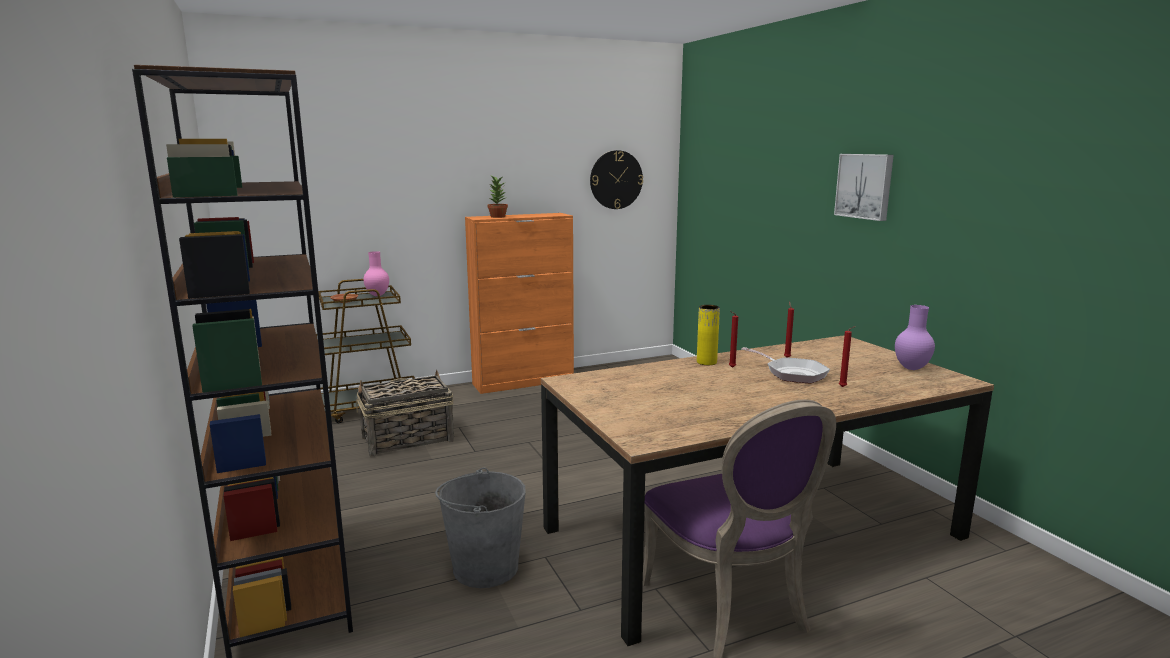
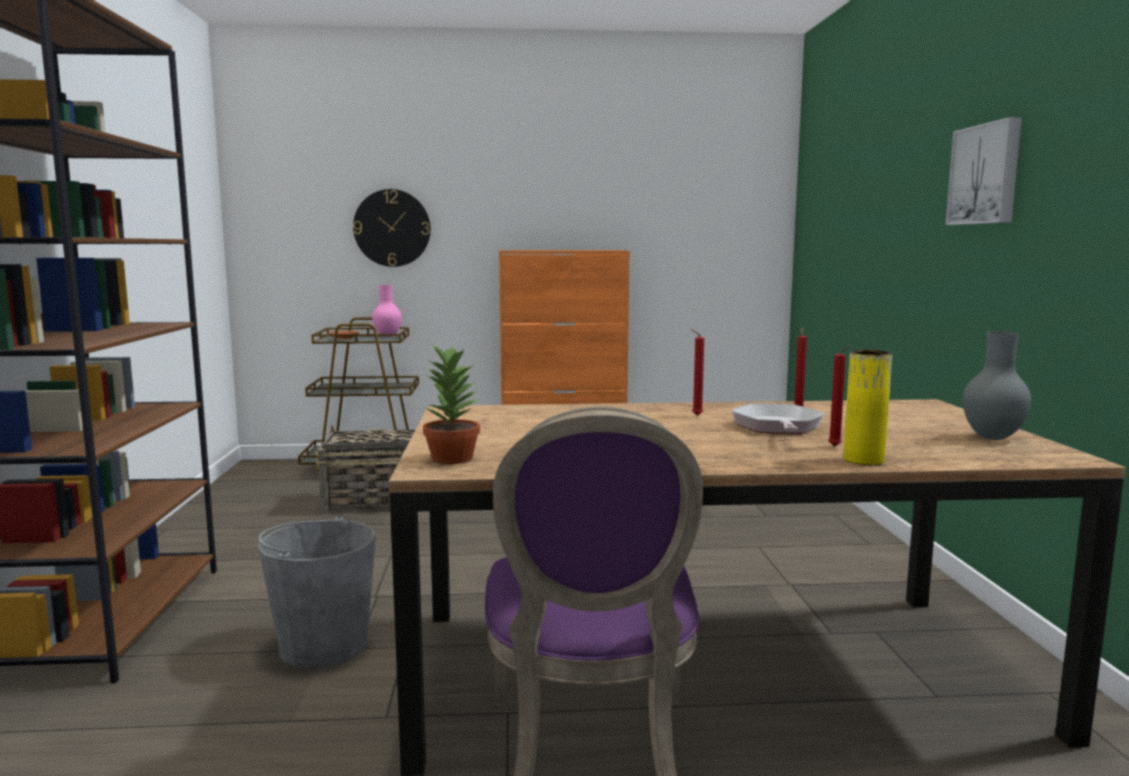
camera: 20 degrees right, 5 degrees down
(497, 217) = (534, 250): potted plant -> potted plant (451, 458)
(616, 179) = (703, 211): wall clock -> wall clock (392, 228)
(706, 362) = (669, 408): yellow vase -> yellow vase (863, 460)
(792, 373) = (777, 427): frying pan -> frying pan turned 150 degrees counterclockwise
(912, 368) = (994, 438): purple vase -> grey vase

